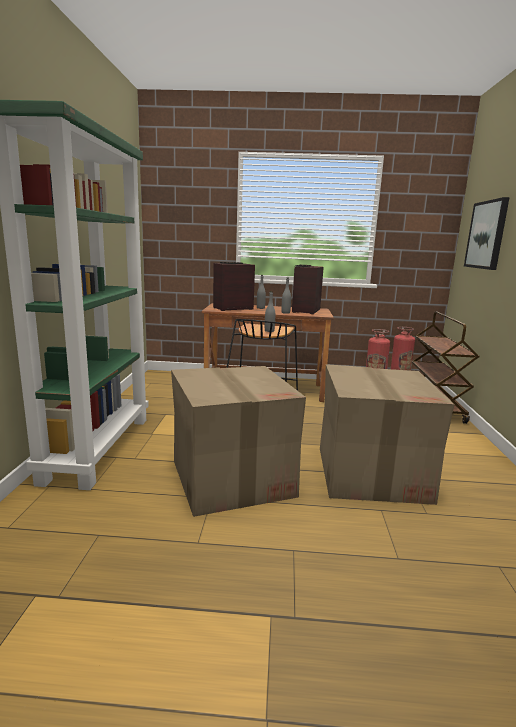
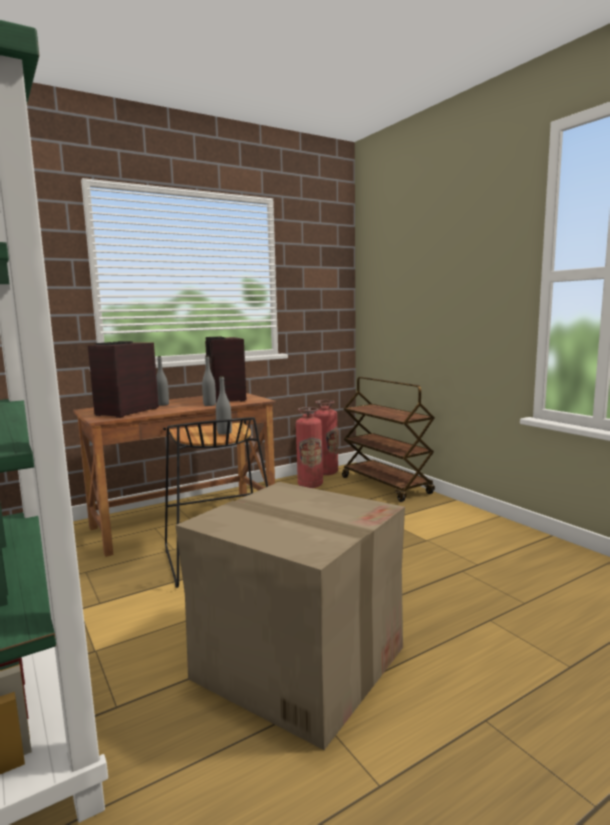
camera: 35 degrees left, 5 degrees down
(371, 473) = (428, 581): cardboard box -> none
(487, 235) = (406, 288): picture -> none

